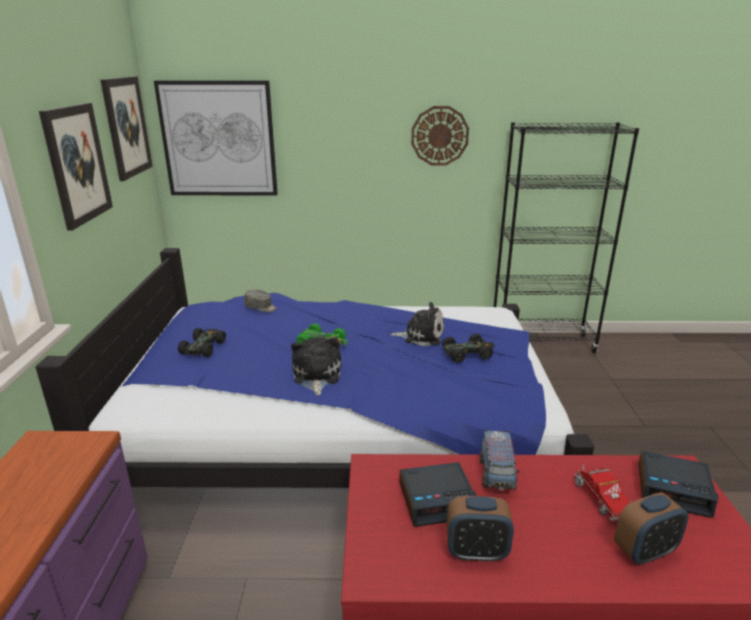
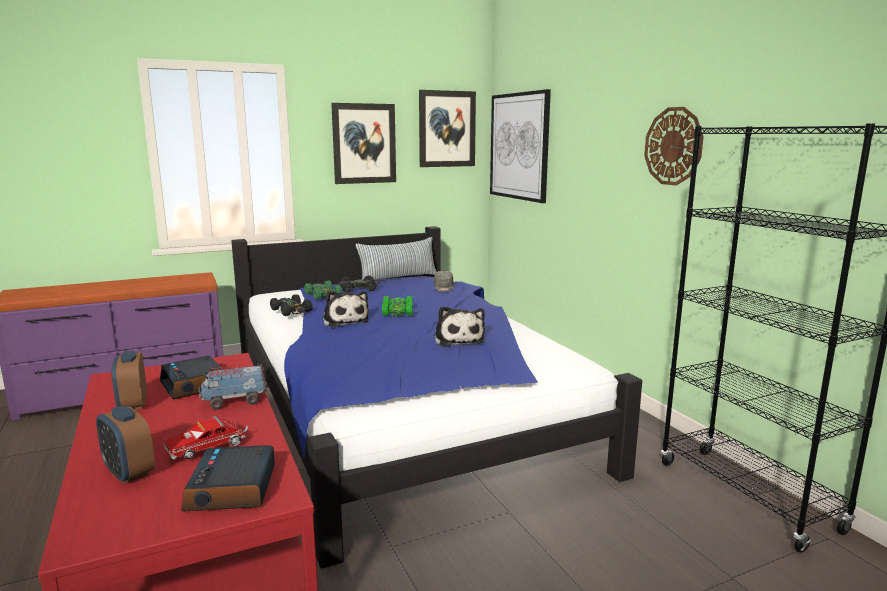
camera: 65 degrees right, 10 degrees down
(184, 319) = (398, 278): none -> pillow
(203, 372) = (323, 295): none -> green toy car
(316, 376) = (345, 321): plush toy -> plush toy turned 90 degrees clockwise
(467, 353) = (435, 358): black toy car -> black toy car (292, 311)

